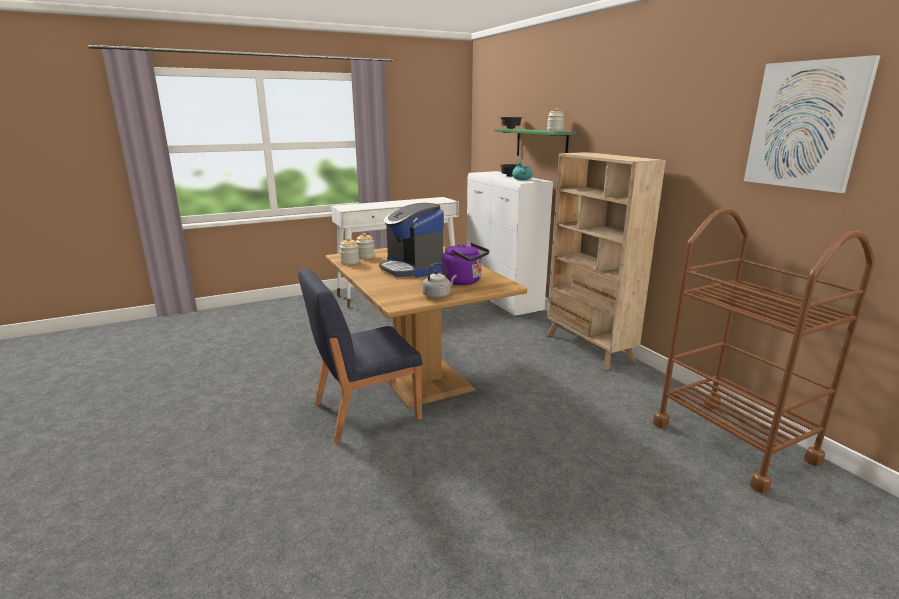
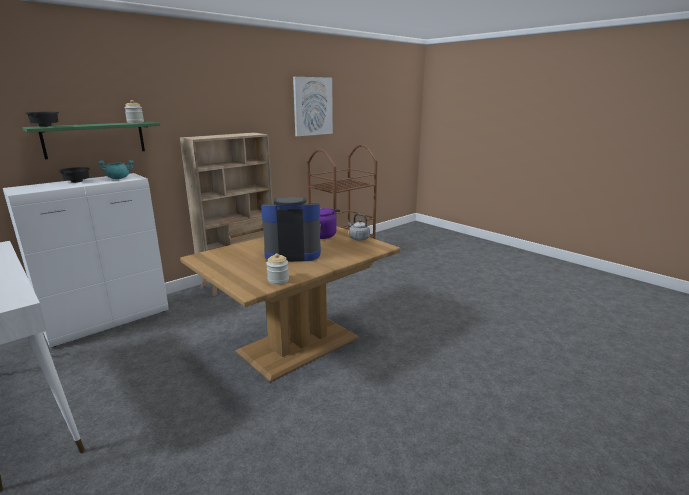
camera: 105 degrees left, 0 degrees up
(365, 256) = (252, 277): jar -> none
(365, 411) = (373, 356): blue chair -> none
(412, 268) = (292, 253): coffee machine -> coffee machine turned 135 degrees counterclockwise

